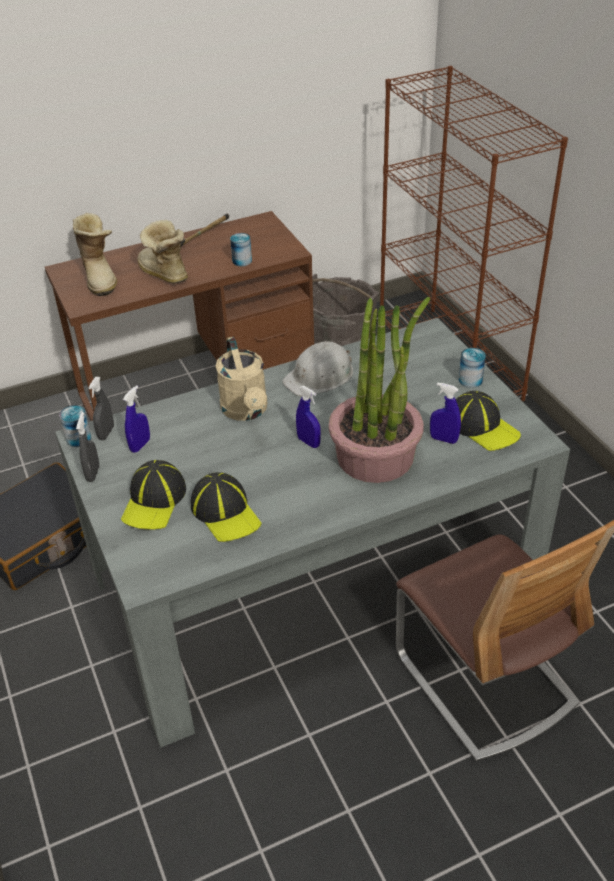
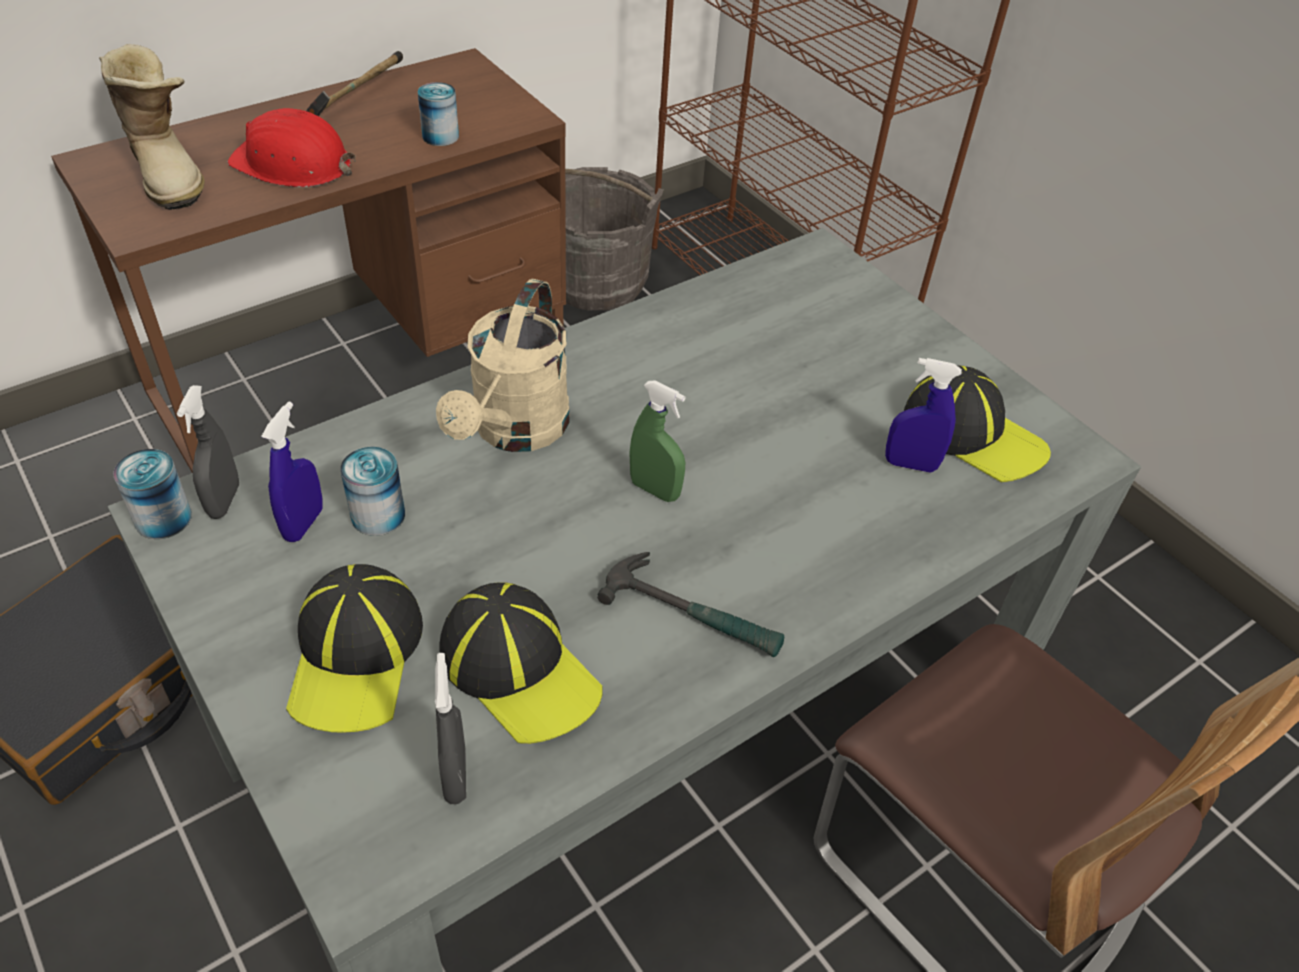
camera: 15 degrees left, 5 degrees up
(93, 473) = (206, 600): grey spray bottle -> grey spray bottle (455, 775)
(162, 274) = (293, 164): boot -> red hard hat
(246, 411) = (514, 431): beige watering can -> beige watering can turned 45 degrees clockwise
(308, 442) = (654, 490): blue spray bottle -> green spray bottle
(312, 497) = (694, 614): none -> hammer
(320, 376) = (642, 350): white hard hat -> none
(376, 455) = (793, 508): potted plant -> none
(470, 380) = (919, 343): can -> can (378, 515)

